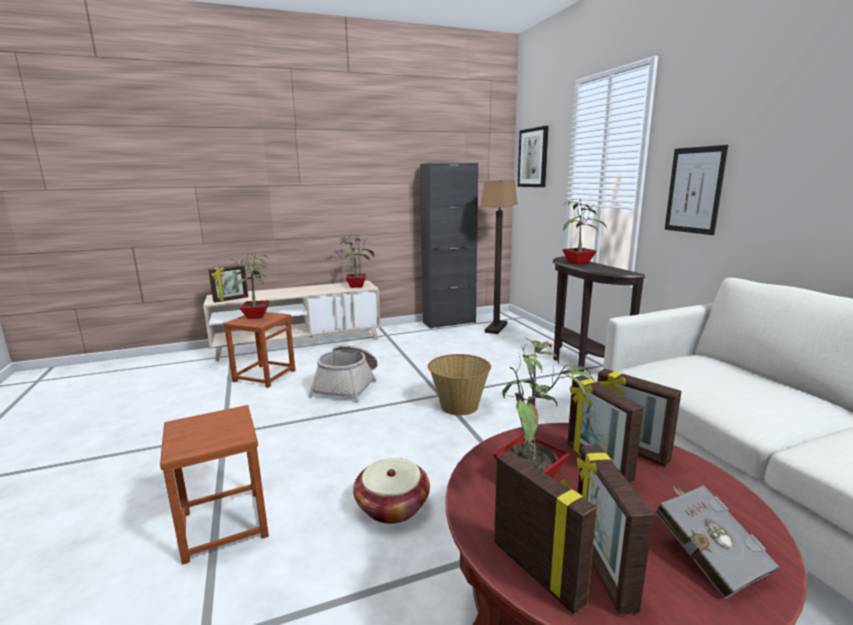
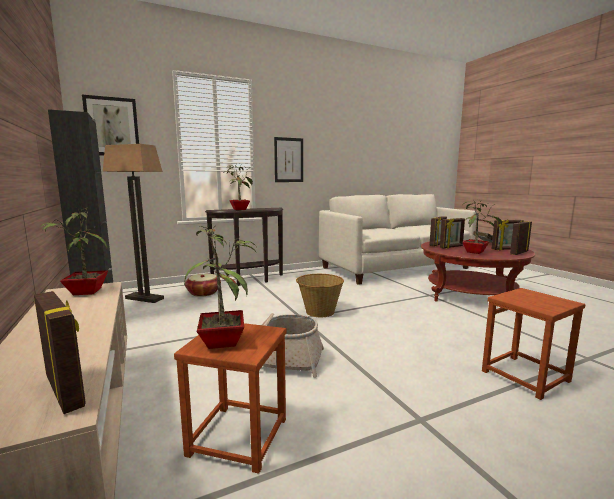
camera: 95 degrees left, 5 degrees down
(392, 506) = (448, 325): basket -> basket (203, 293)

